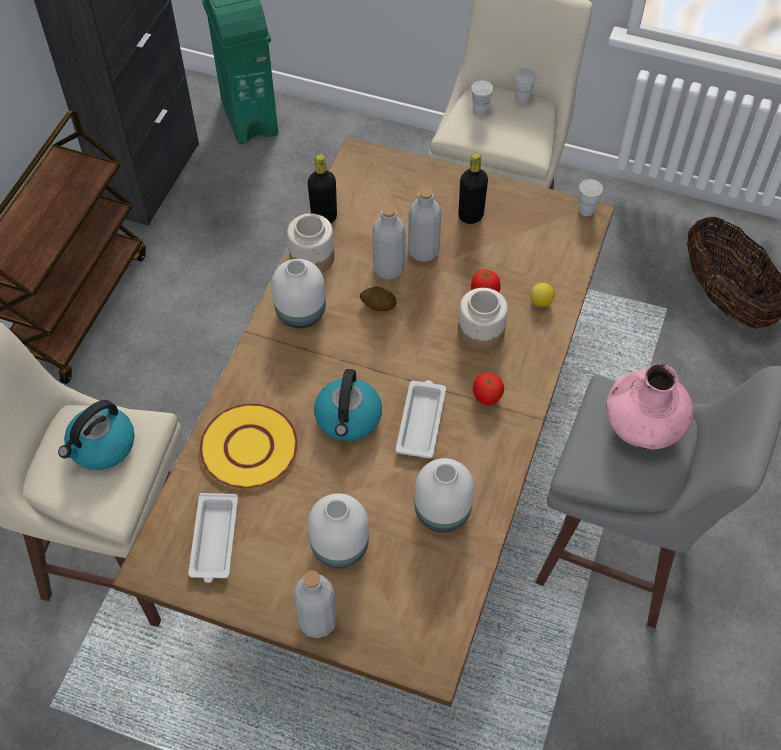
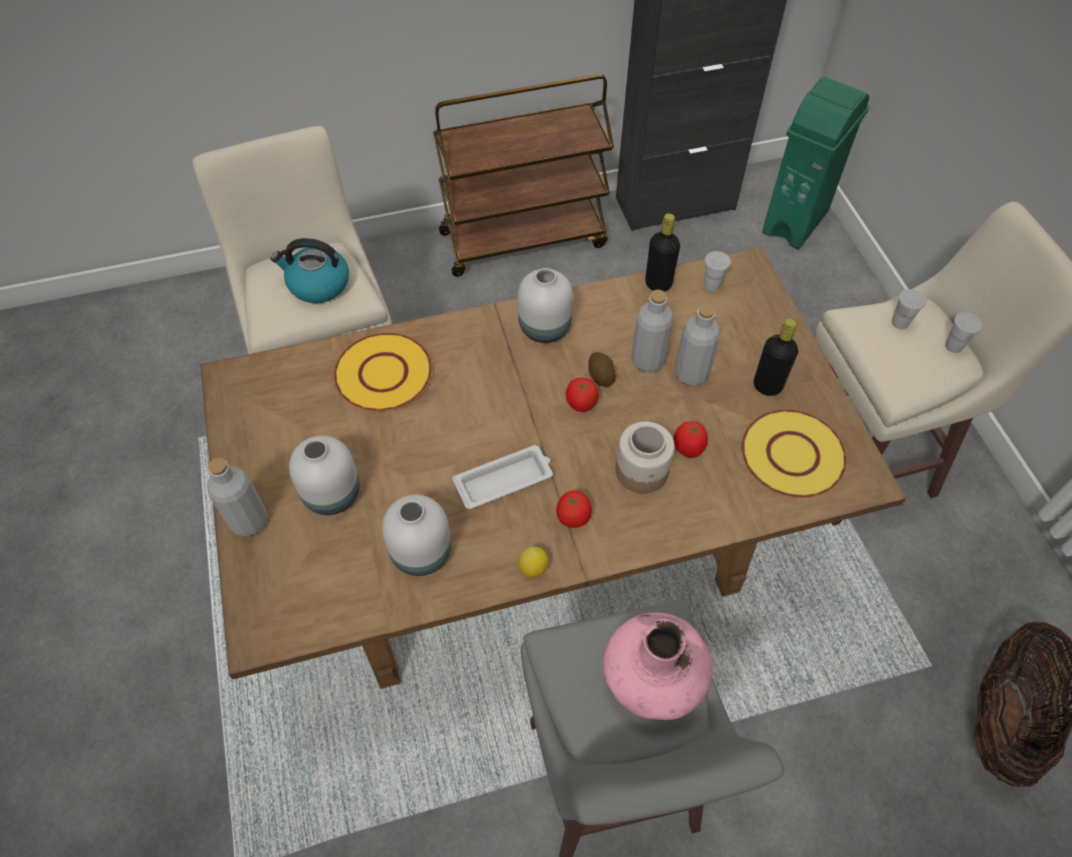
camera: 55 degrees right, 0 degrees up
(214, 540) = (280, 404): white tray -> none
(312, 257) = (609, 301): jar -> none
(348, 419) = (464, 424): kettle -> none
(393, 333) = (581, 404): none -> tomato
(536, 240) = (793, 454): none -> yellow plate
(541, 302) = (722, 500): lemon -> lemon (533, 568)
(586, 210) = (872, 476): white cup -> white cup (712, 285)

